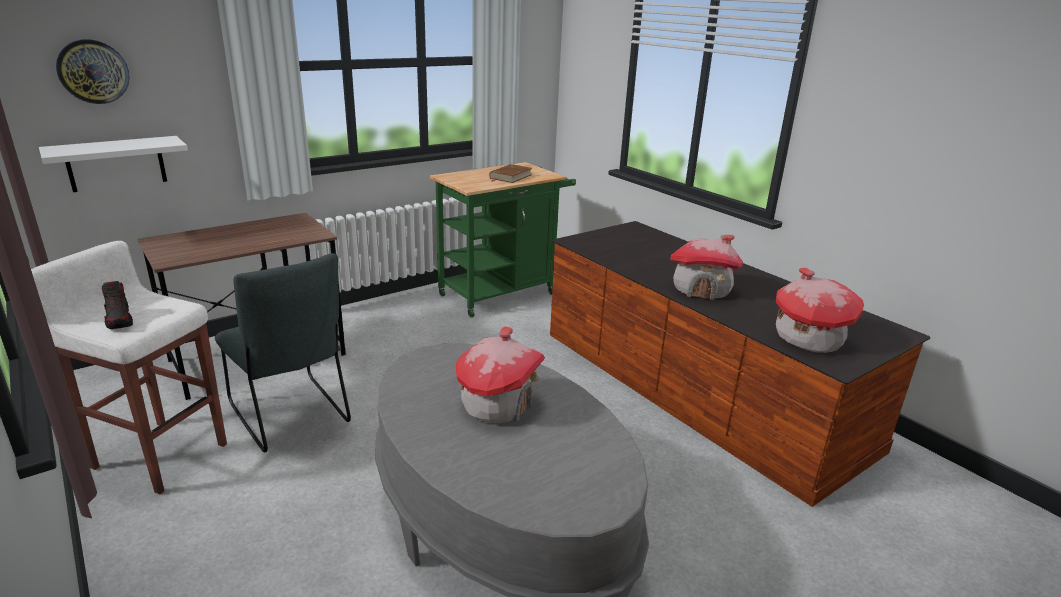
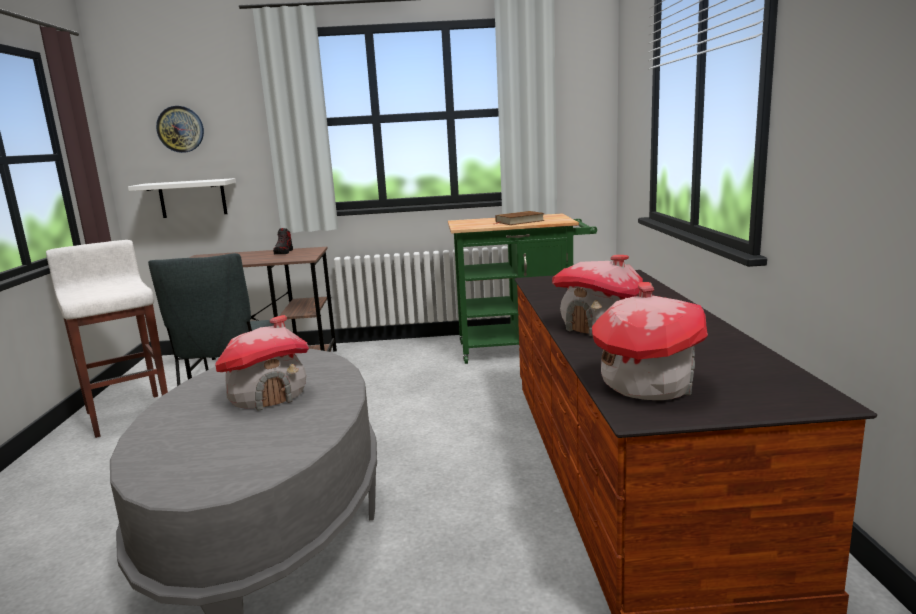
camera: 35 degrees right, 10 degrees down
(119, 319) = (91, 291): shoe -> shoe (283, 252)

